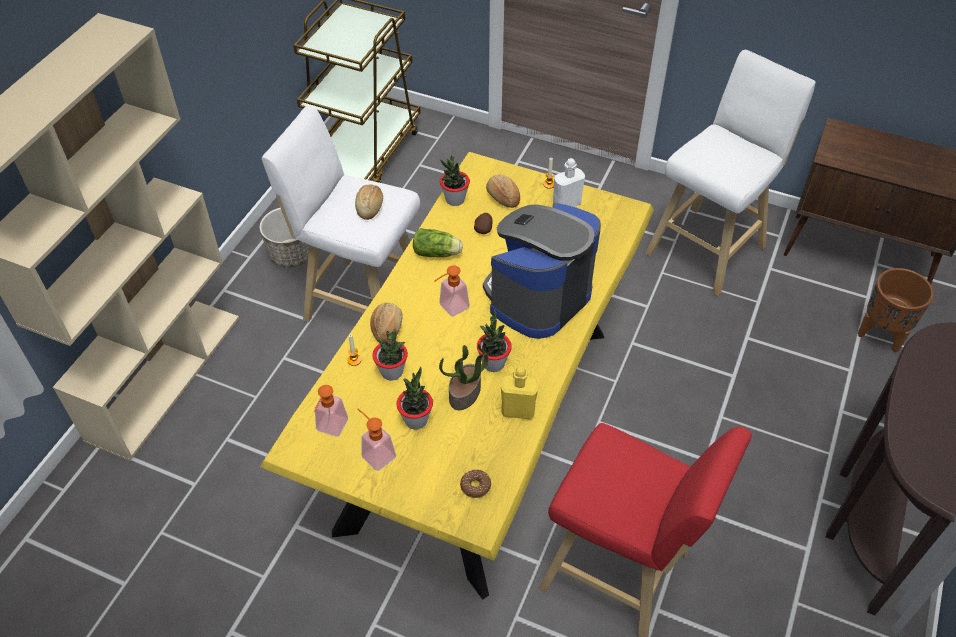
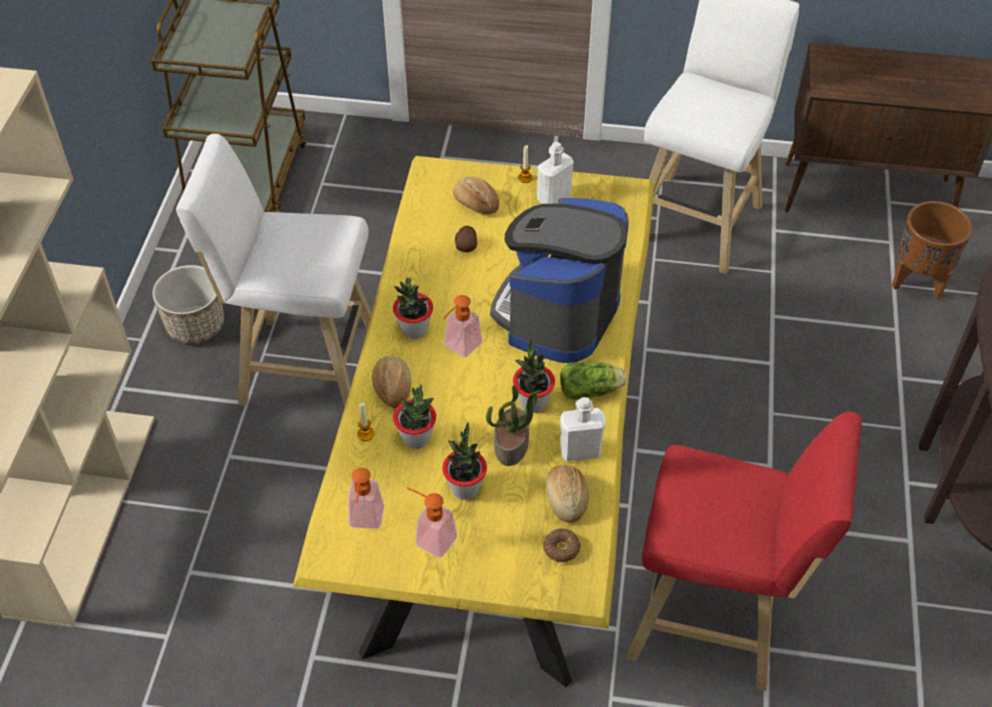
camera: 15 degrees left, 0 degrees up
(370, 207) = (313, 246): bread -> bread (566, 499)
(438, 253) = (422, 285): lettuce -> lettuce (592, 390)
(455, 200) = (419, 217): potted plant -> potted plant (414, 330)
(518, 410) = (580, 451): yellow bottle -> white bottle

